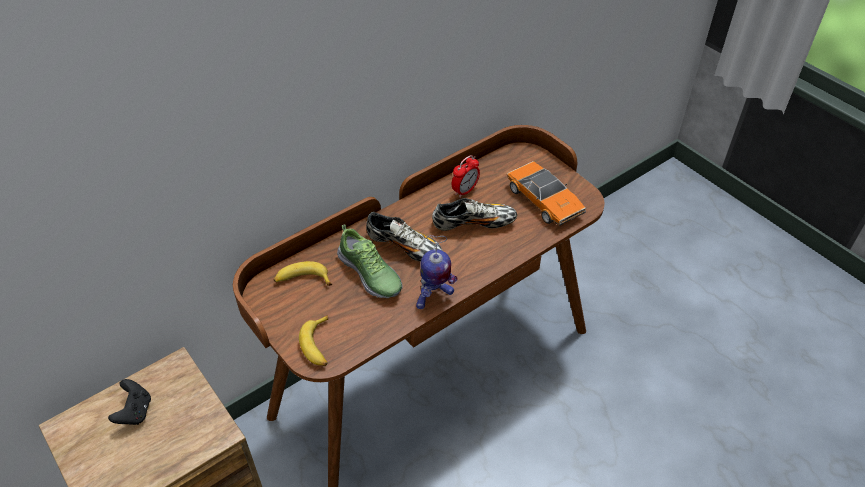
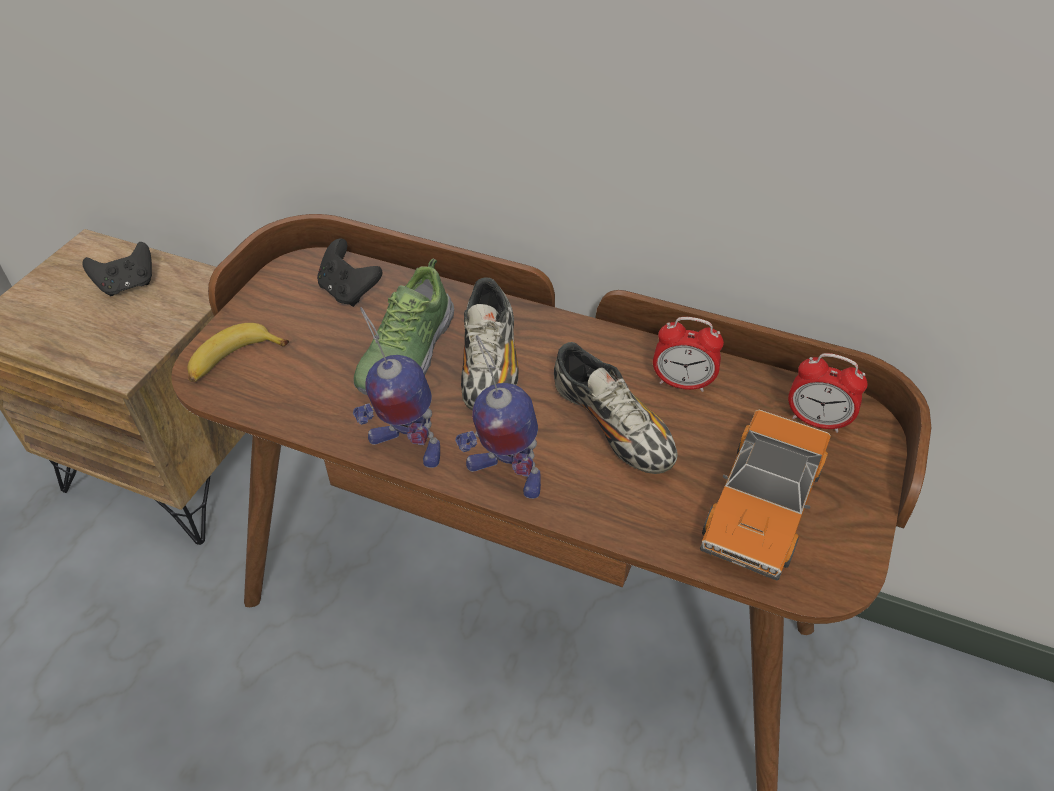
camera: 60 degrees right, 0 degrees up
(302, 280) = (349, 292): banana -> black game controller
(475, 270) = (504, 475): none -> toy robot
(514, 164) = (816, 421): none -> alarm clock

